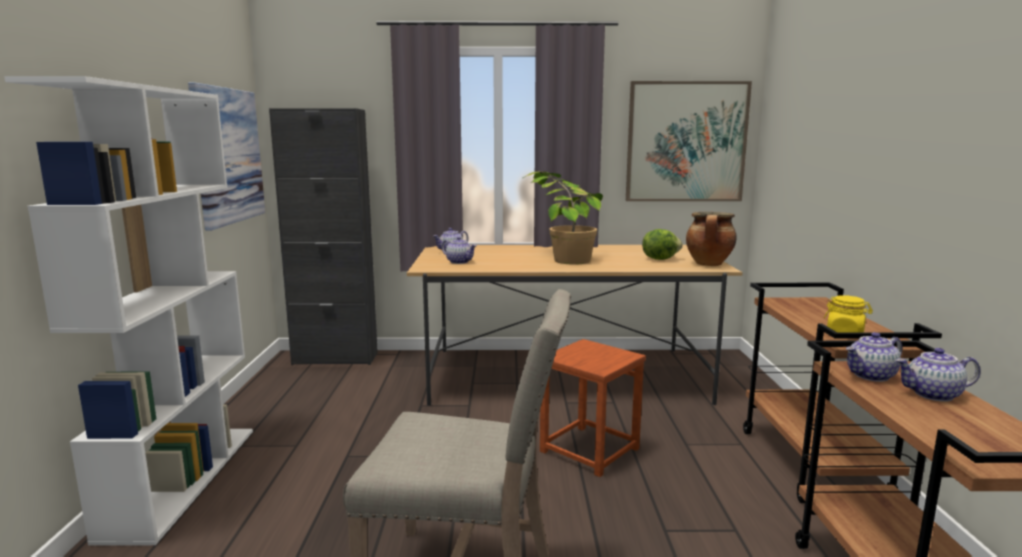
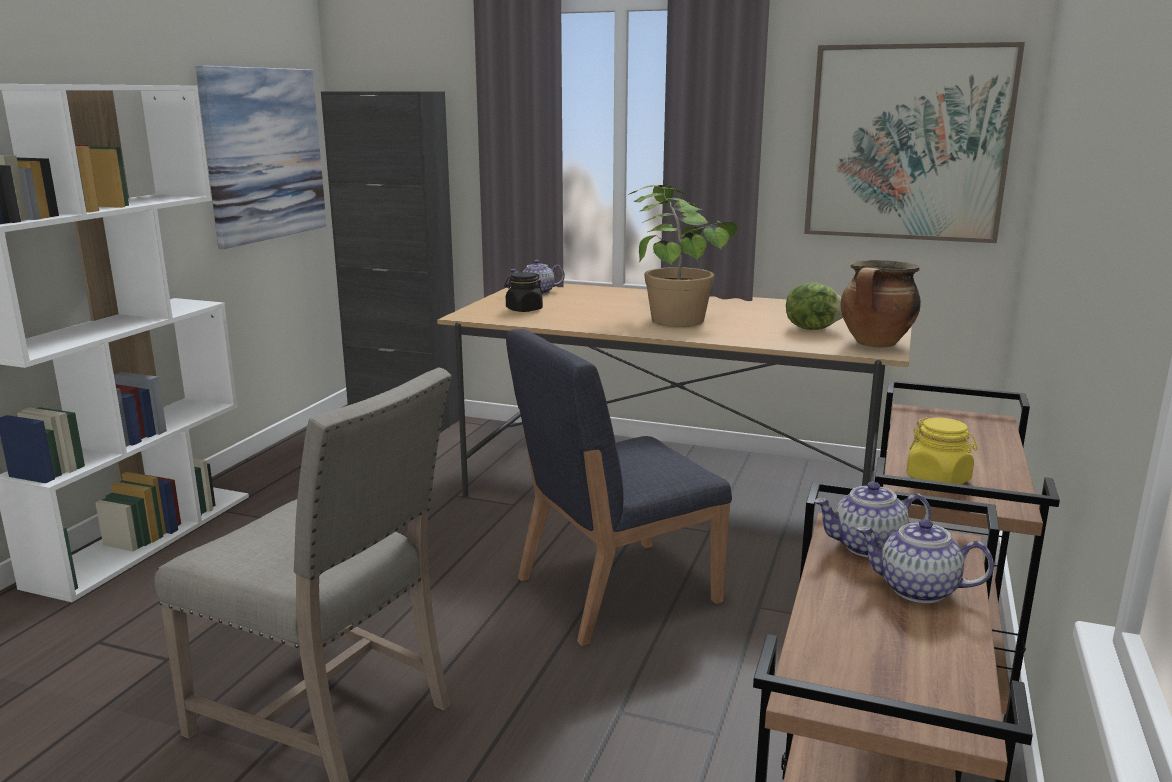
camera: 20 degrees right, 5 degrees up
(459, 262) = (524, 309): teapot -> black jar
(589, 450) = (614, 590): brown stool -> blue chair

